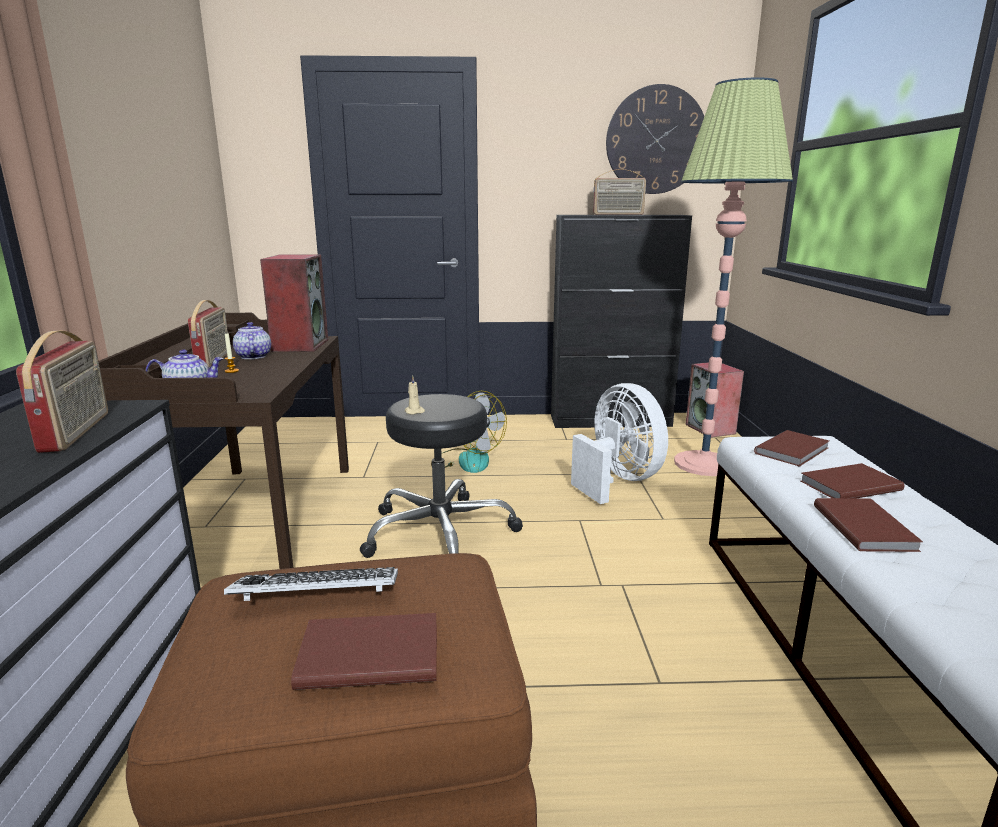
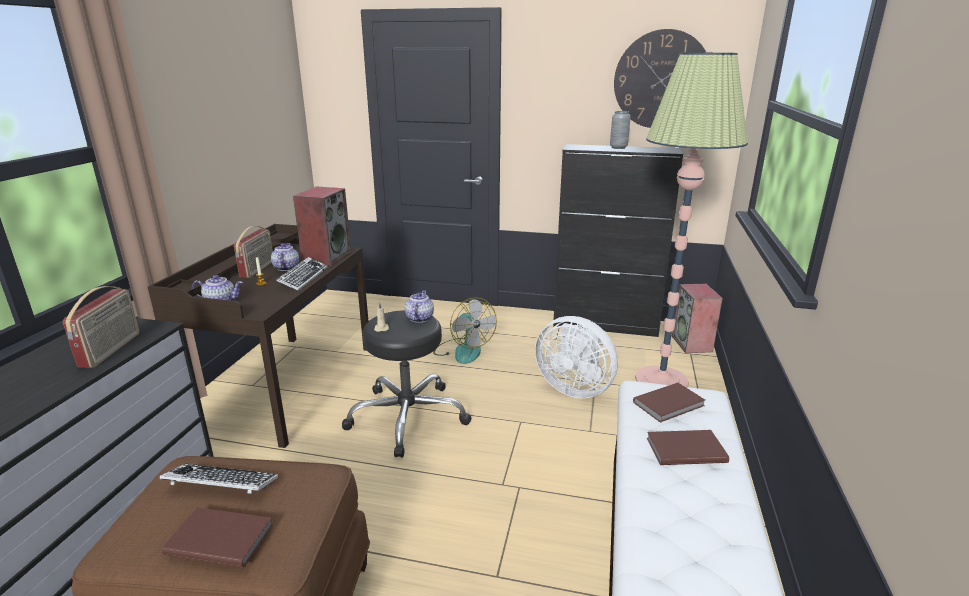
camera: 15 degrees right, 5 degrees up
(286, 363) = (303, 277): none -> keyboard
(453, 399) = (419, 318): none -> teapot
(617, 481) = (574, 388): white fan -> white fan turned 135 degrees clockwise
(618, 214) = (618, 148): radio -> grey vase
(865, 527) = (659, 495): brown book -> none

